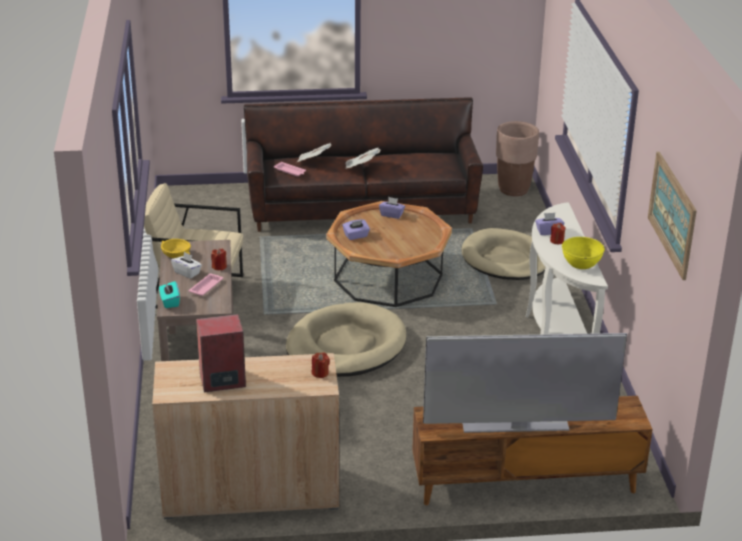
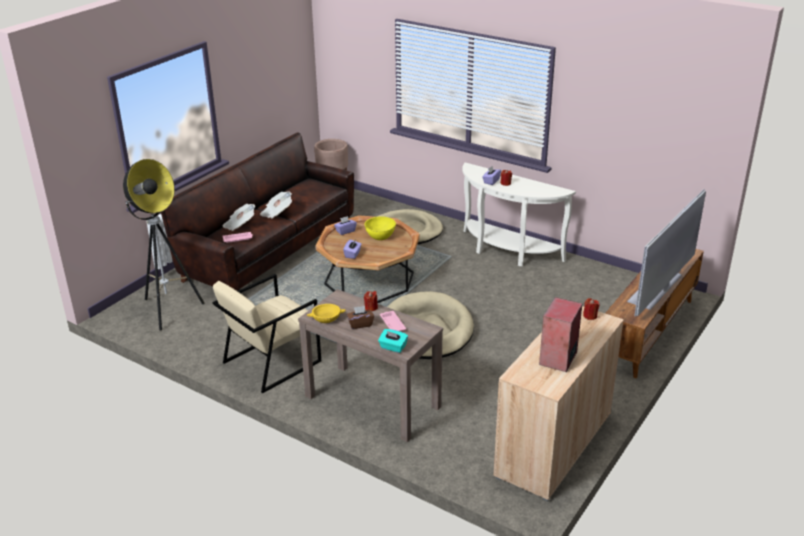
camera: 50 degrees left, 0 degrees up
(187, 272) = (360, 324): white tissue box -> brown tissue box
(208, 211) = (168, 310): none -> floor lamp
(581, 263) = (541, 187): yellow bowl -> yellow bowl (380, 236)
(672, 214) = (656, 109): picture -> none

